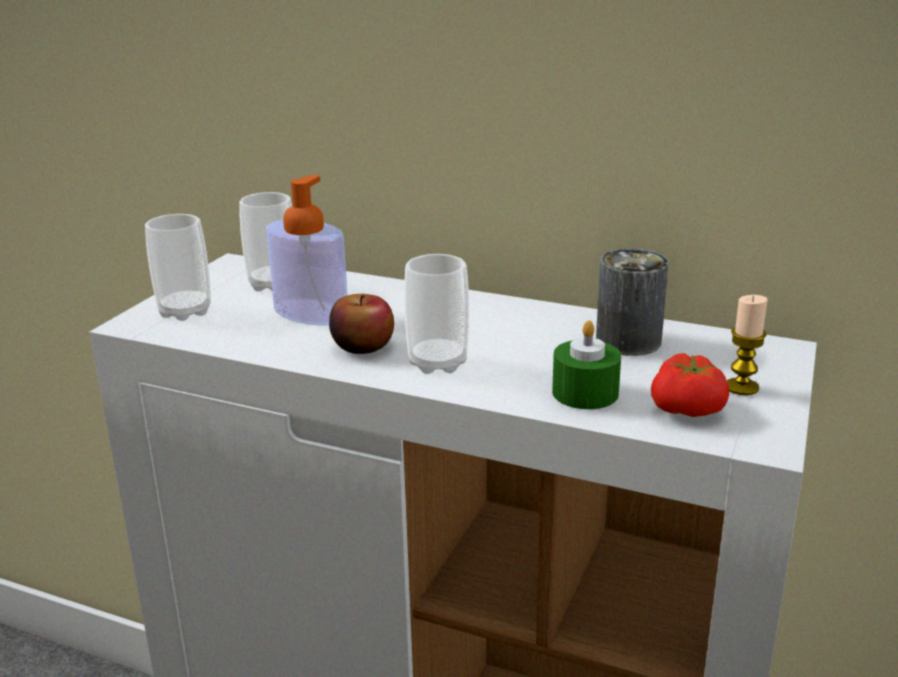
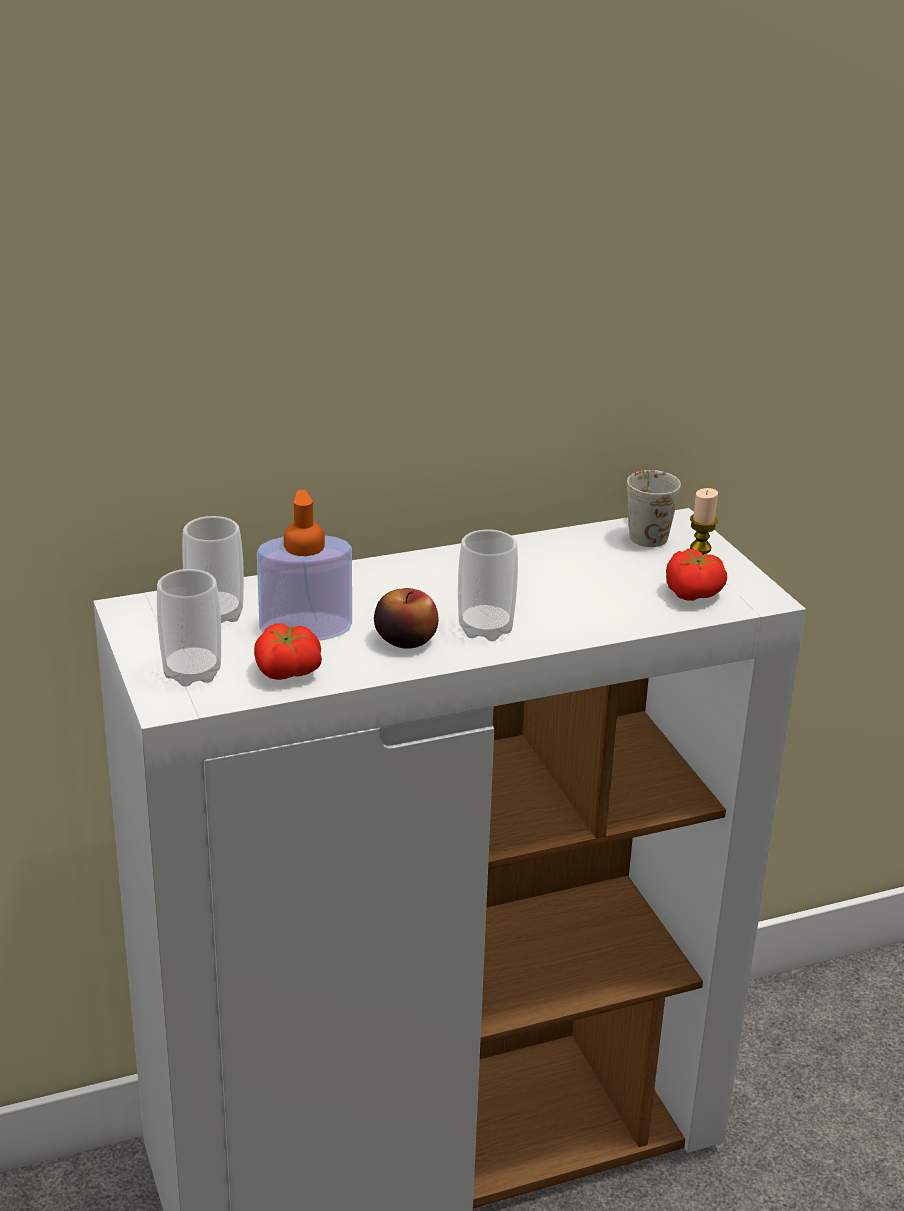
camera: 45 degrees left, 5 degrees up
(238, 334) = (286, 672): none -> tomato
(585, 393) = (617, 609): green candle -> none
(628, 341) = (579, 555): can -> none
(728, 345) = (644, 532): none -> white mug

